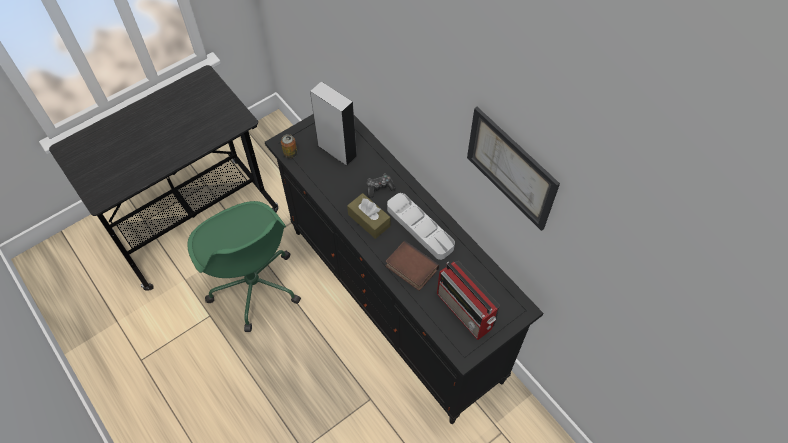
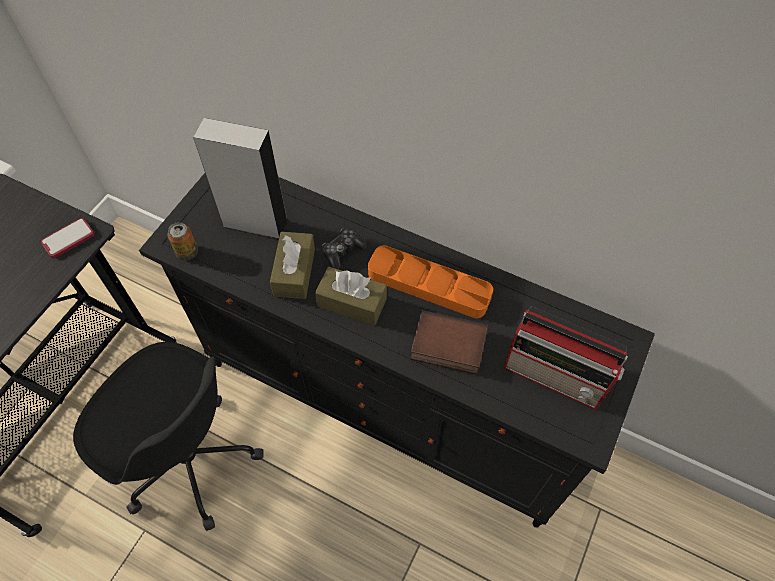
camera: 25 degrees left, 0 degrees up
(230, 120) = (68, 239): none -> phone
(256, 290) = (196, 465): green office chair -> black office chair
(345, 189) = (294, 272): none -> brown tissue box
(420, 228) = (429, 285): grey tray -> orange tray
(511, 168) = (592, 126): picture -> none

